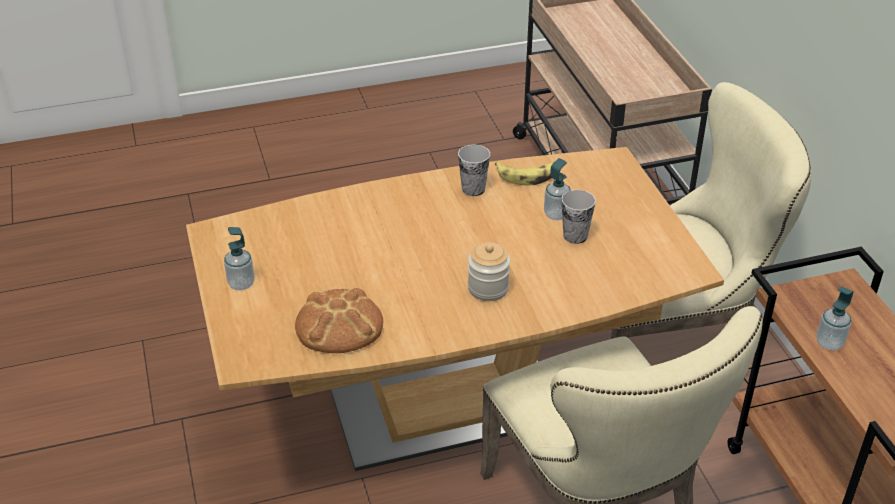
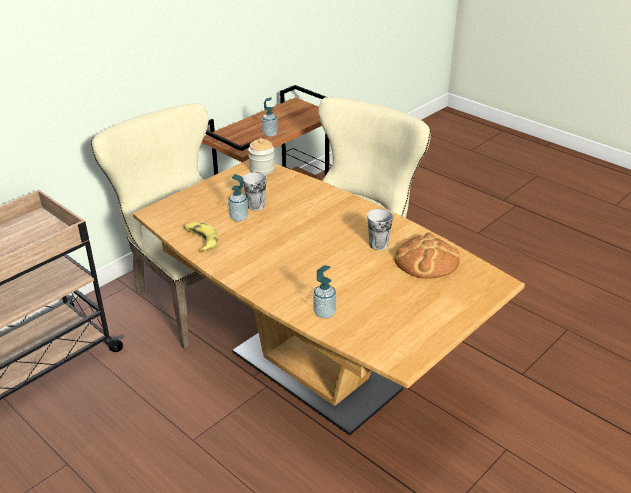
camera: 120 degrees left, 5 degrees down
(241, 284) = (437, 317): soap dispenser -> soap dispenser (324, 313)
(473, 189) = (236, 257): cup -> cup (378, 244)
(488, 288) = (336, 220): jar -> jar (262, 169)

